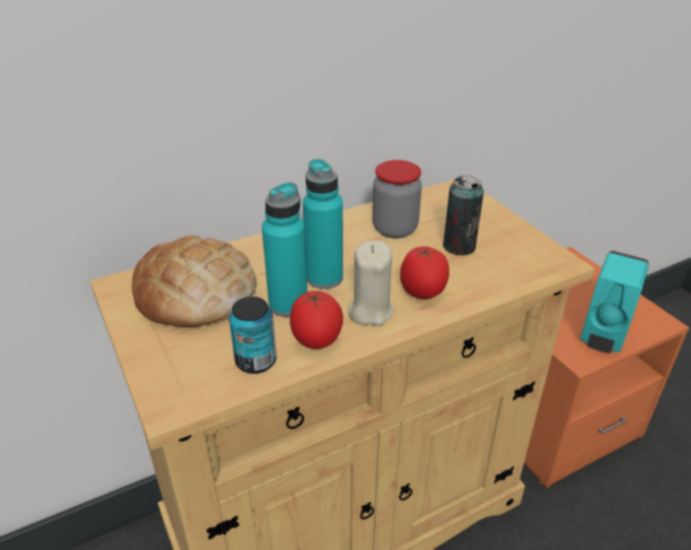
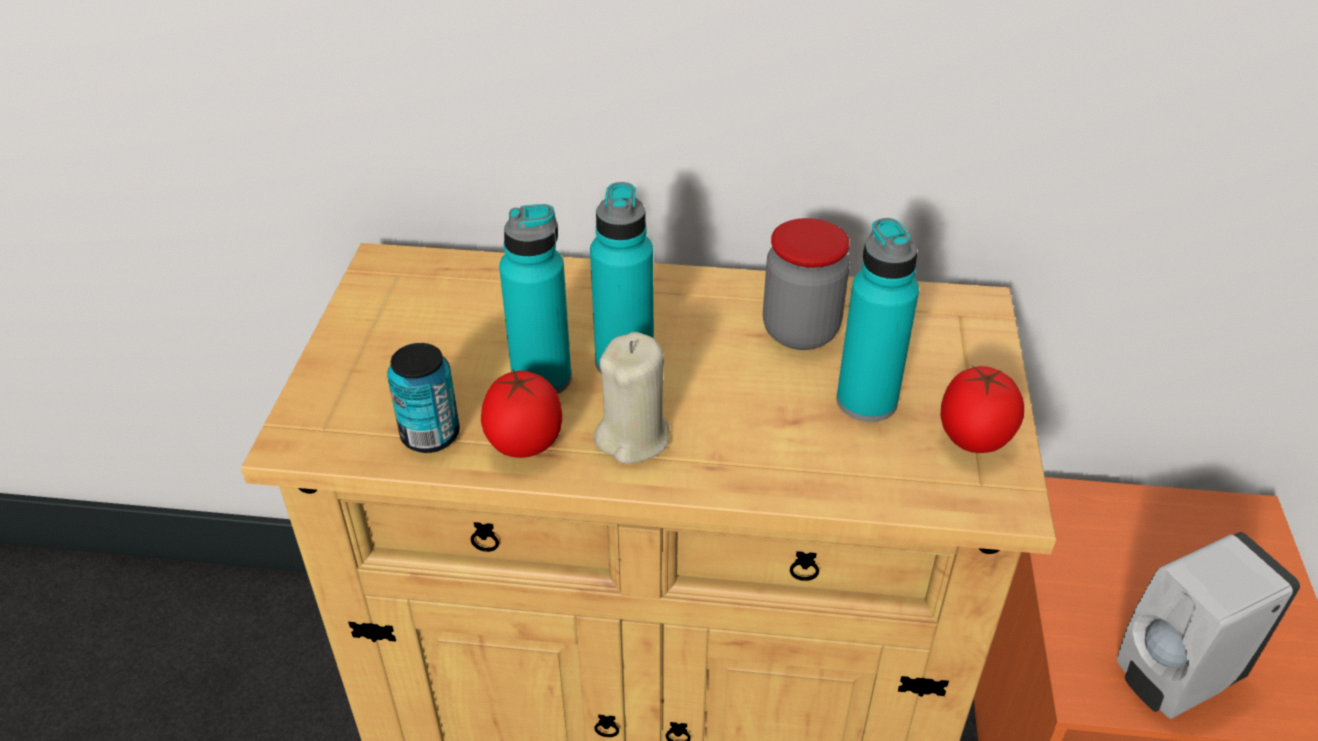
camera: 35 degrees right, 5 degrees up
(195, 292) = (453, 310): bread -> none
(422, 293) = (731, 447): tomato -> tomato (973, 441)
(459, 247) = (866, 401): can -> turquoise bottle
(602, 337) = (1171, 679): turquoise soap dispenser -> white soap dispenser

